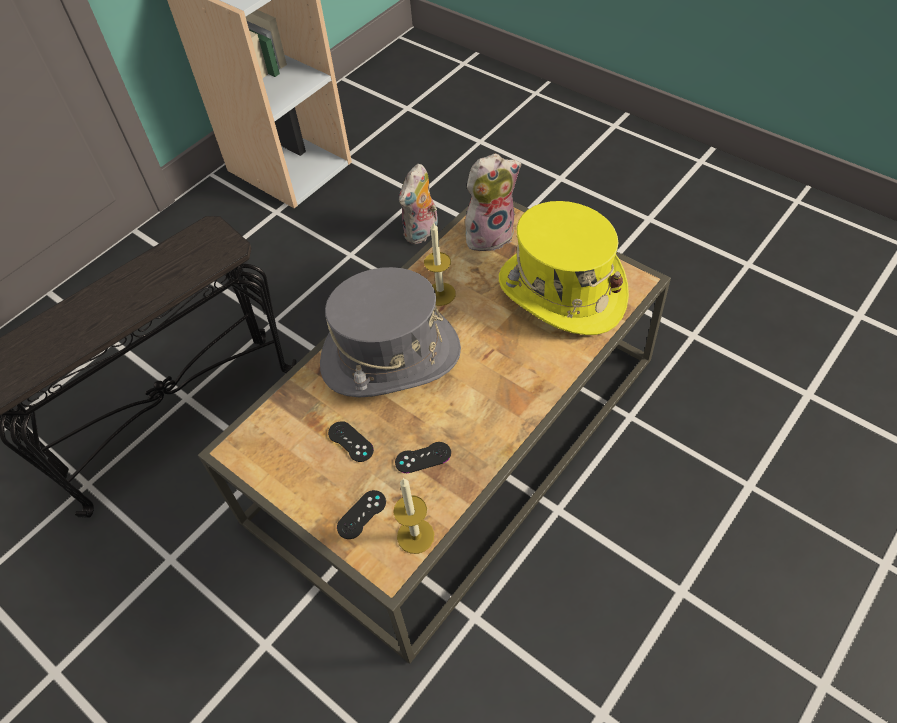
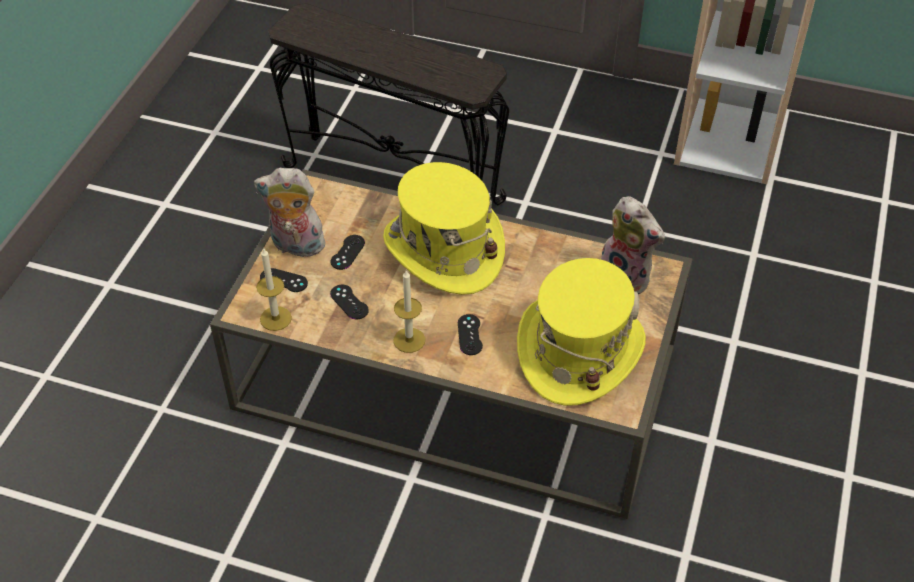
camera: 65 degrees right, 5 degrees down
(390, 357) = (443, 250): grey hat -> yellow hat
(422, 233) = (699, 274): plush toy -> plush toy (295, 246)
(440, 294) = (531, 262): candle -> candle (409, 340)
(510, 365) = (470, 335): none -> black game controller

